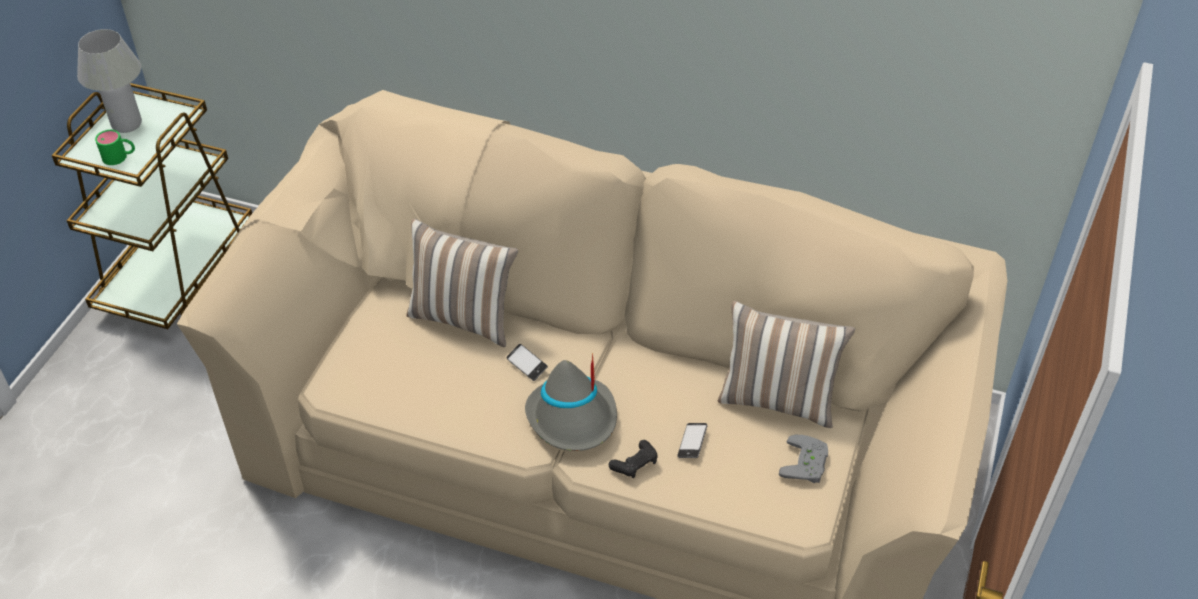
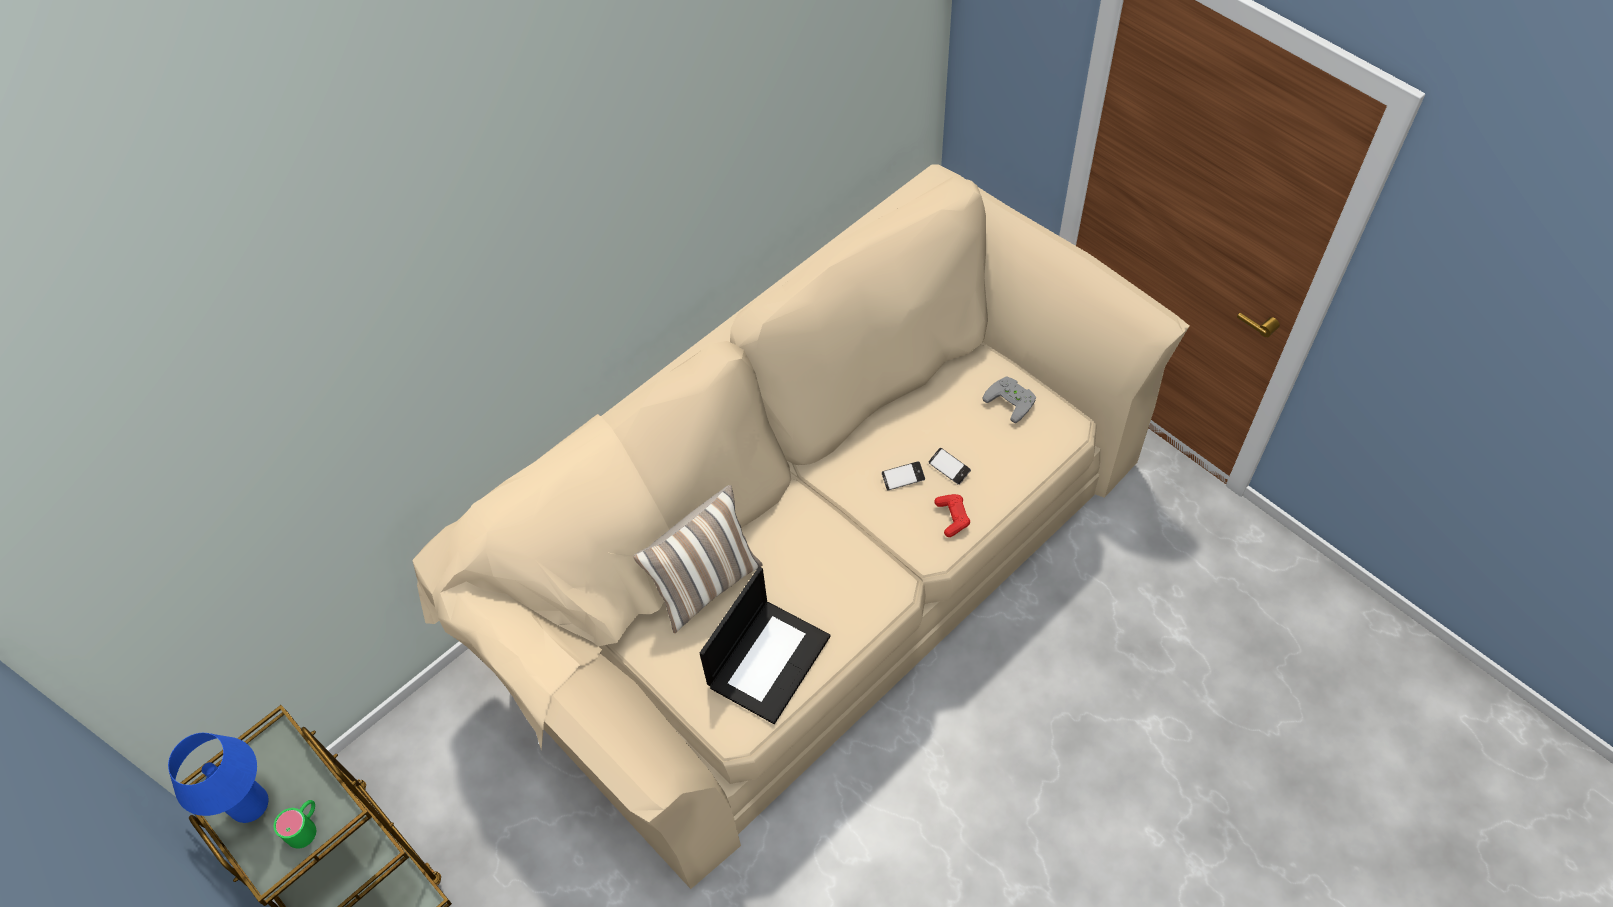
camera: 60 degrees left, 10 degrees up
(126, 124) = (250, 804): white table lamp -> blue table lamp
(409, 385) = (768, 659): none -> laptop
(527, 365) = (797, 554): phone -> phone (903, 478)
(573, 418) = (879, 542): grey hat -> none
(635, 464) = (952, 517): black game controller -> red game controller
(778, 399) = (934, 389): pillow -> none

